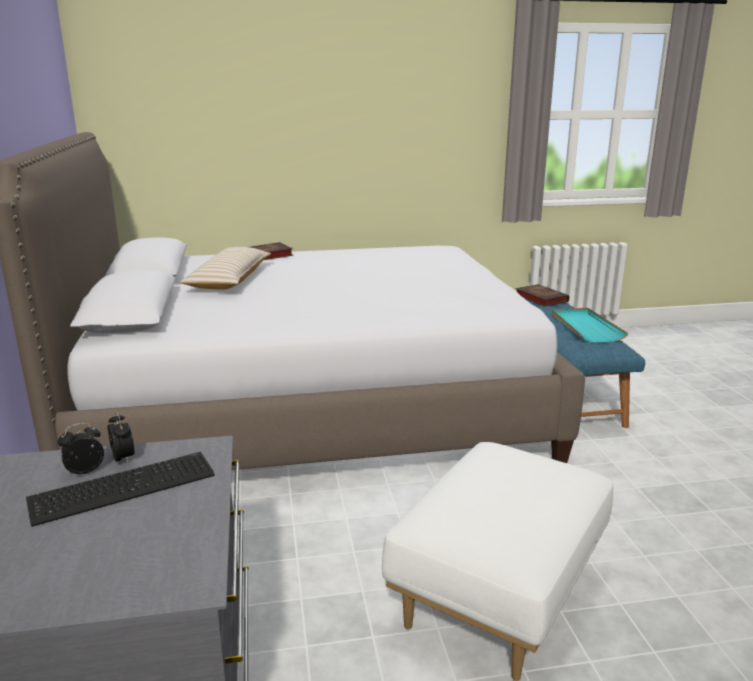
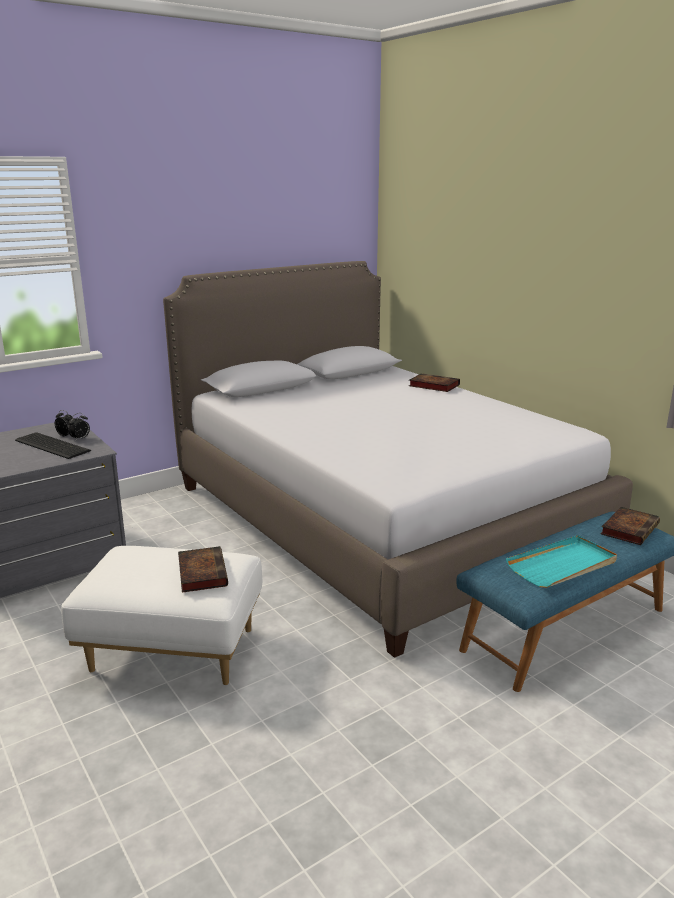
camera: 65 degrees right, 0 degrees up
(229, 280) = (356, 391): beige pillow -> none
(527, 470) = (201, 572): none -> book

